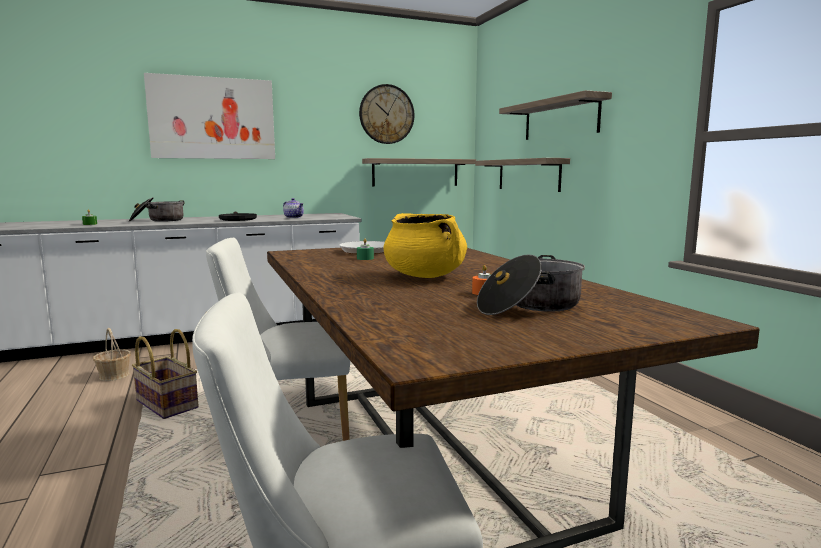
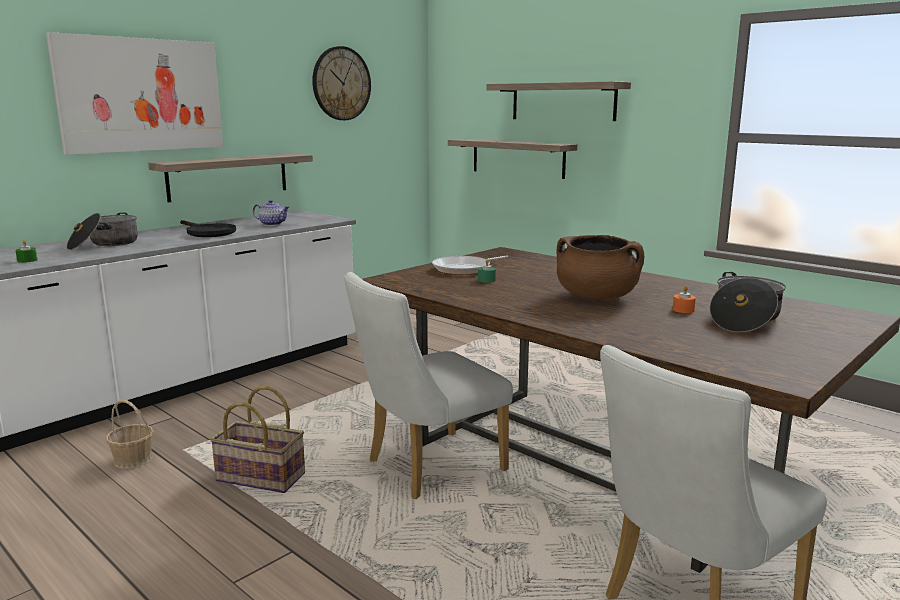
camera: 25 degrees left, 5 degrees up
(415, 172) = (373, 153): shelf -> shelf (228, 176)
(425, 276) = (596, 297): yellow cooking pot -> brown cooking pot

